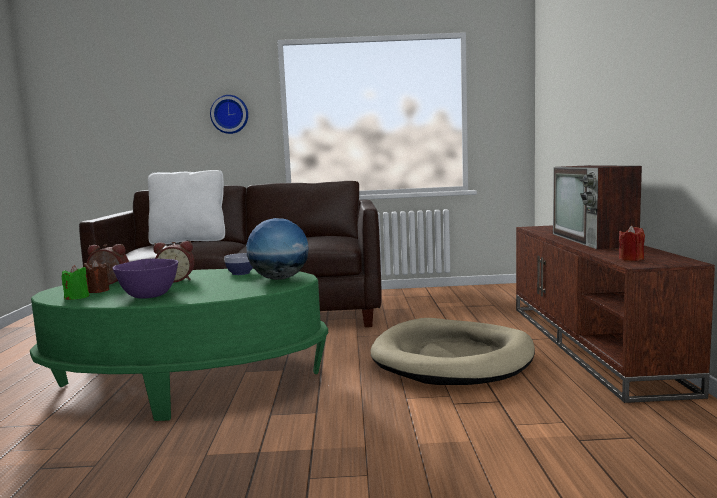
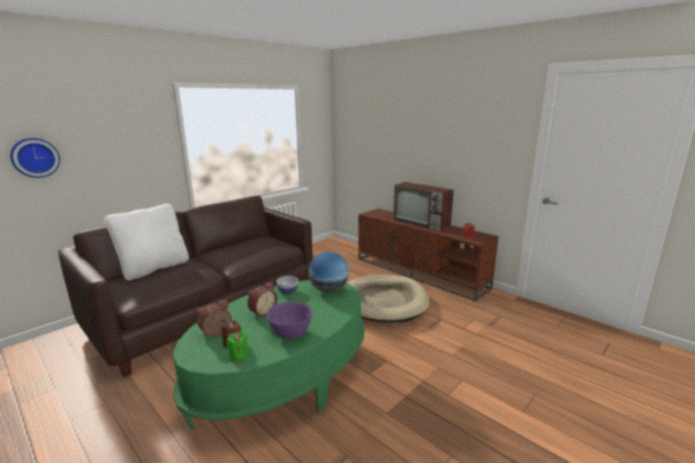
camera: 45 degrees left, 10 degrees up
(229, 114) = (136, 147): wall clock -> wall clock (35, 157)

